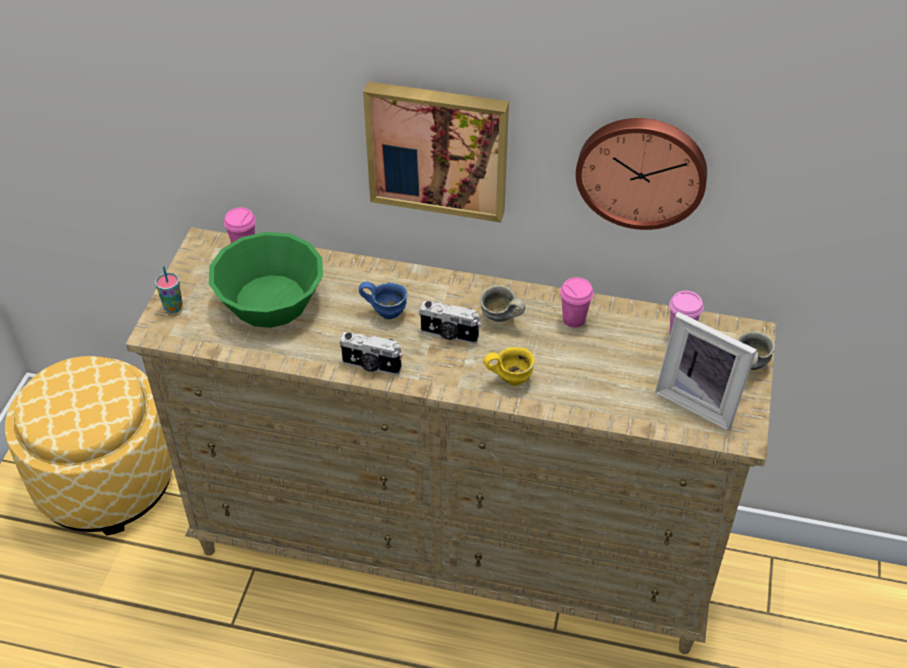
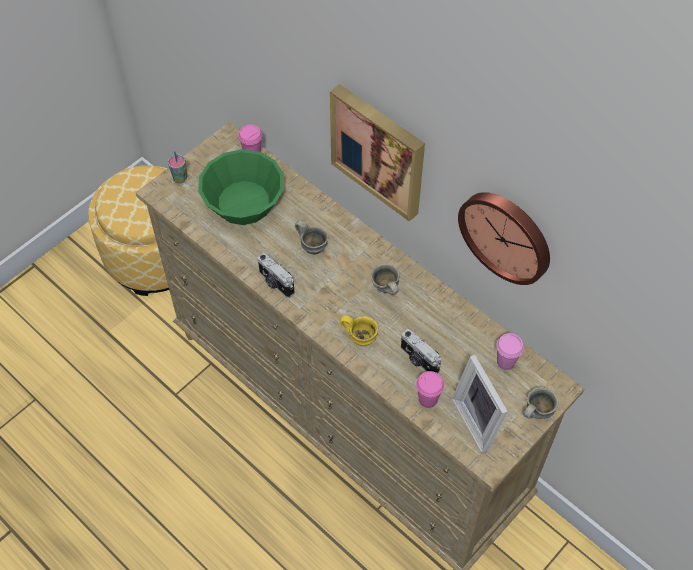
camera: 30 degrees right, 10 degrees up
(386, 311) = (313, 246): blue mug -> grey mug
(449, 335) = (342, 284): camera -> camera (418, 360)
(574, 319) = (436, 314): pink cup -> pink cup (427, 399)

